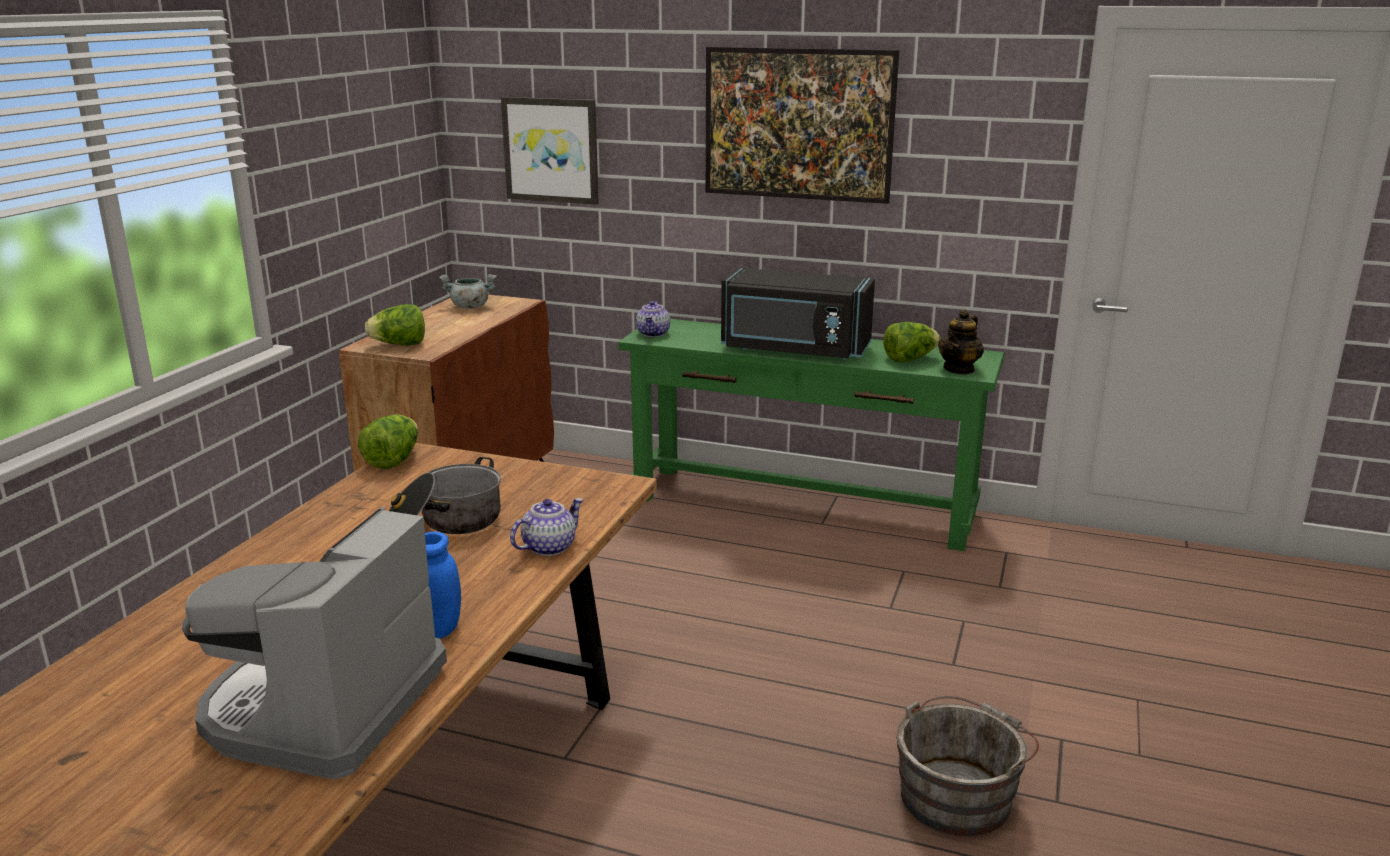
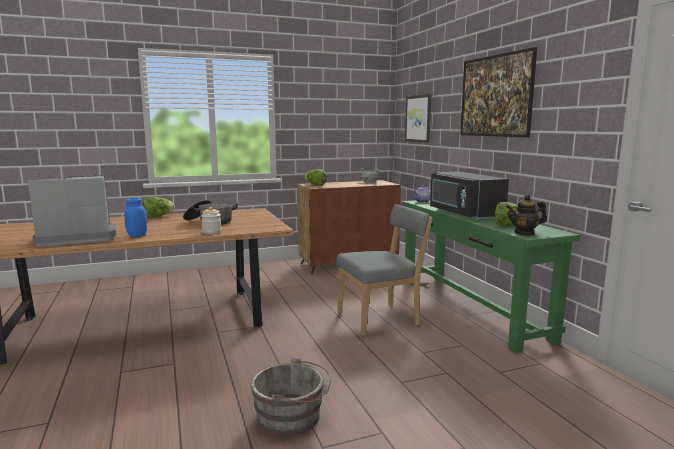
camera: 50 degrees right, 10 degrees down
(393, 460) = (247, 210): lettuce -> lettuce (158, 216)
(549, 547) = (211, 232): teapot -> jar
(742, 583) = (381, 319): none -> grey chair

